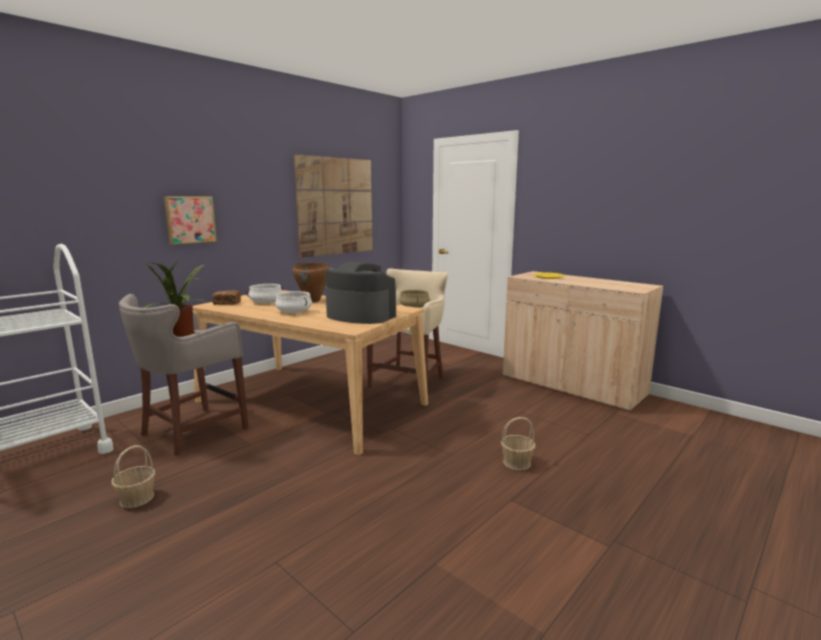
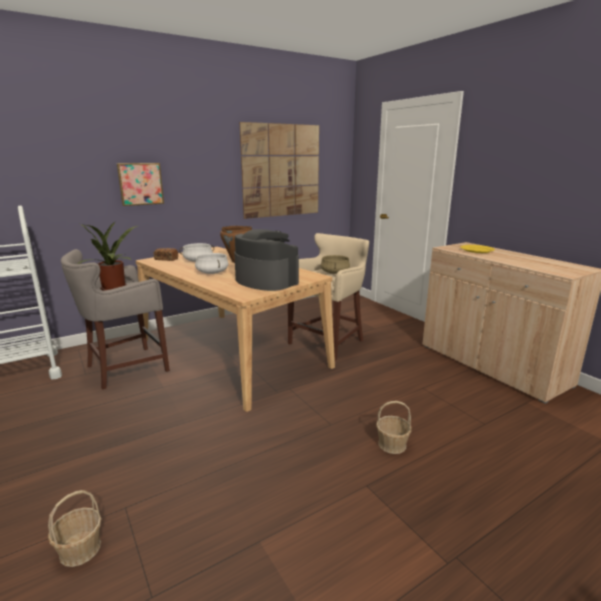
camera: 15 degrees right, 5 degrees up
(136, 498) = (54, 424): basket -> basket (80, 549)

